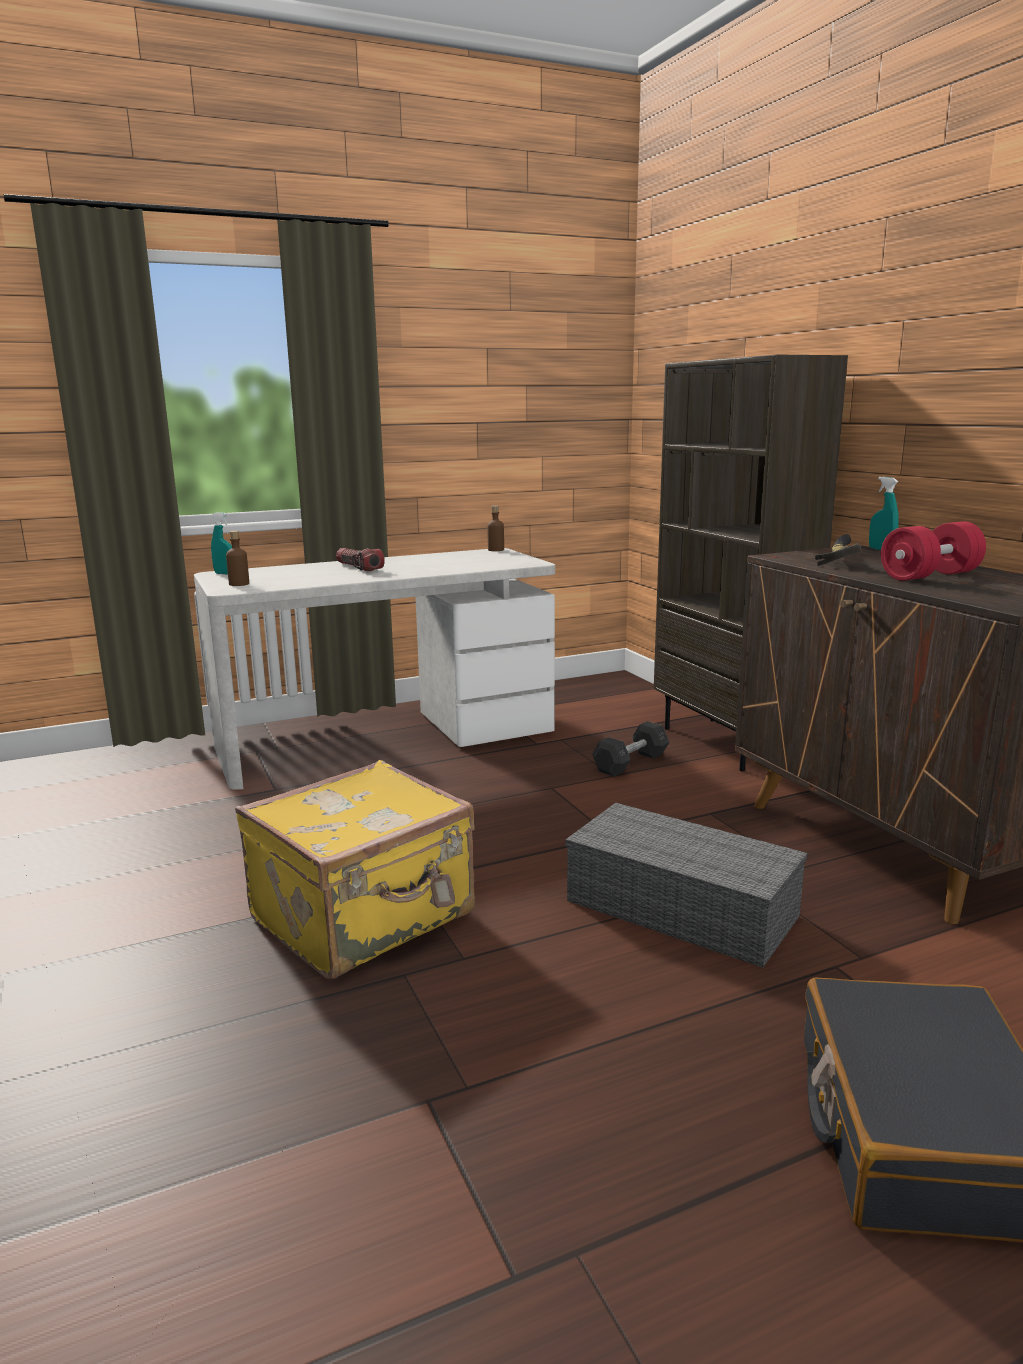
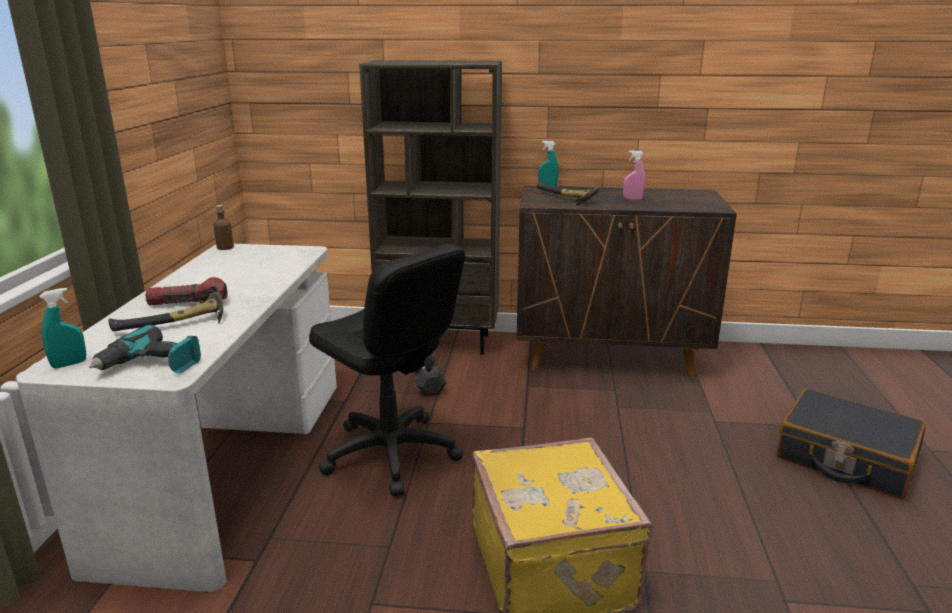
camera: 60 degrees left, 5 degrees up
(239, 584) = (151, 365): brown bottle -> power drill
(313, 574) = (175, 325): none -> hammer
(473, 788) = (390, 454): none -> black office chair
(685, 908) = (632, 438): grey storage box -> none
(930, 576) = (632, 199): red dumbbell -> pink spray bottle

